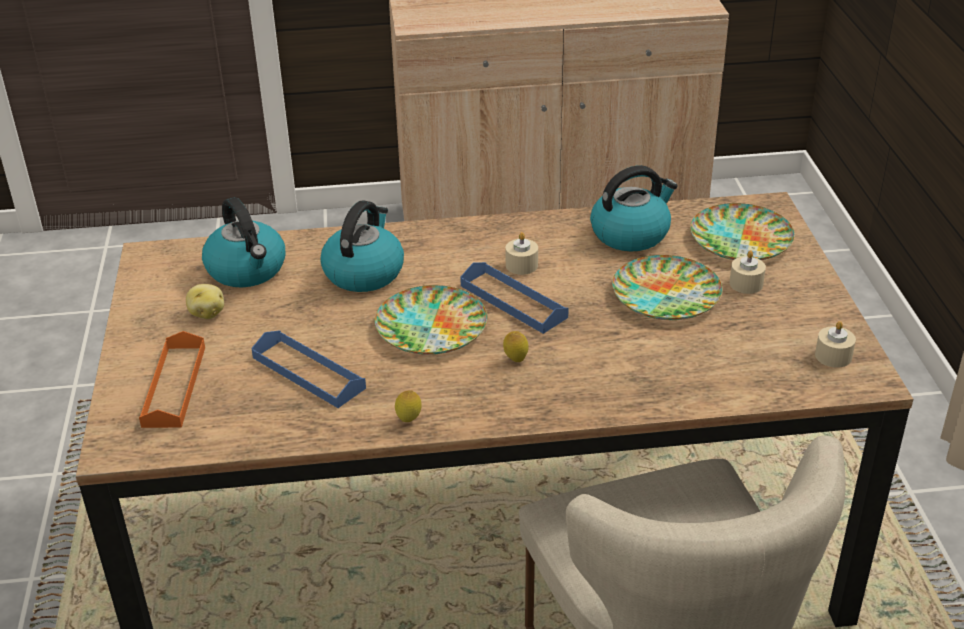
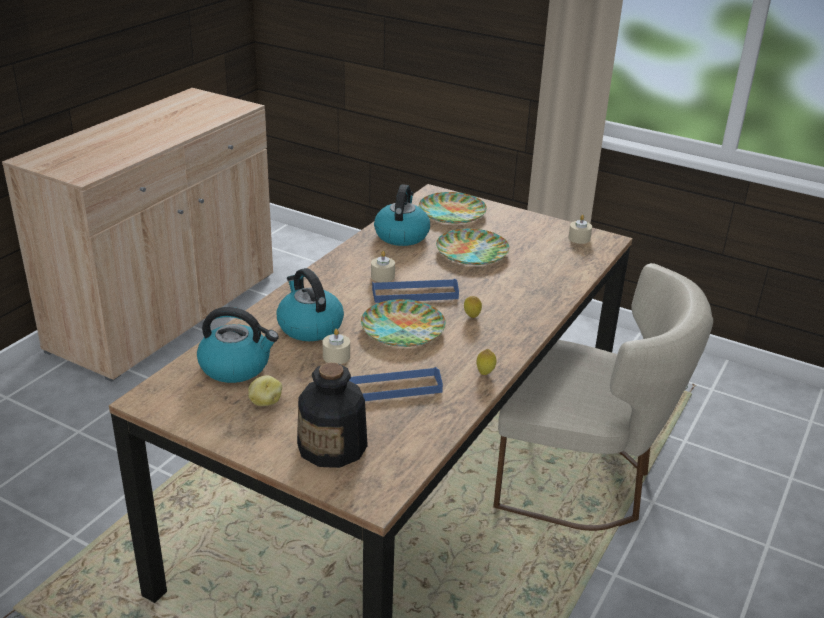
camera: 55 degrees left, 5 degrees down
(174, 386) = (333, 446): orange tray -> bottle
(746, 284) = (492, 229): beige candle -> beige candle (336, 356)

